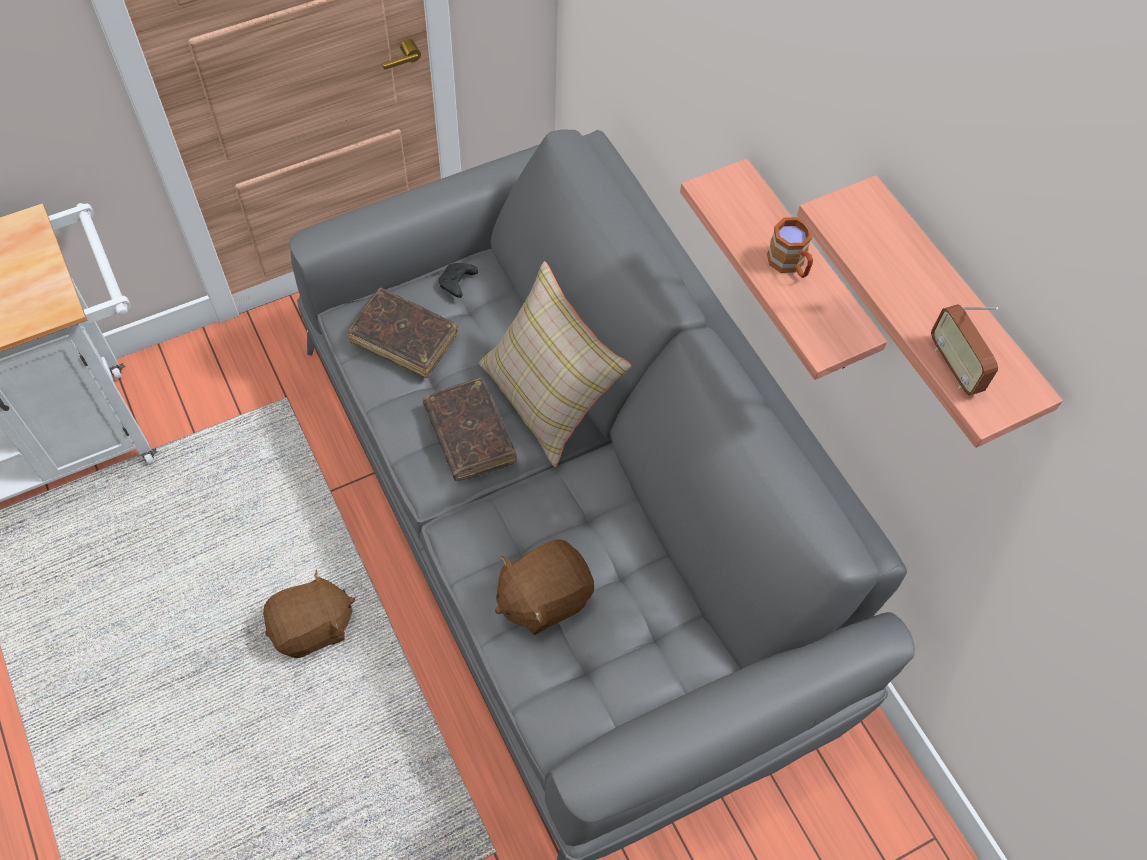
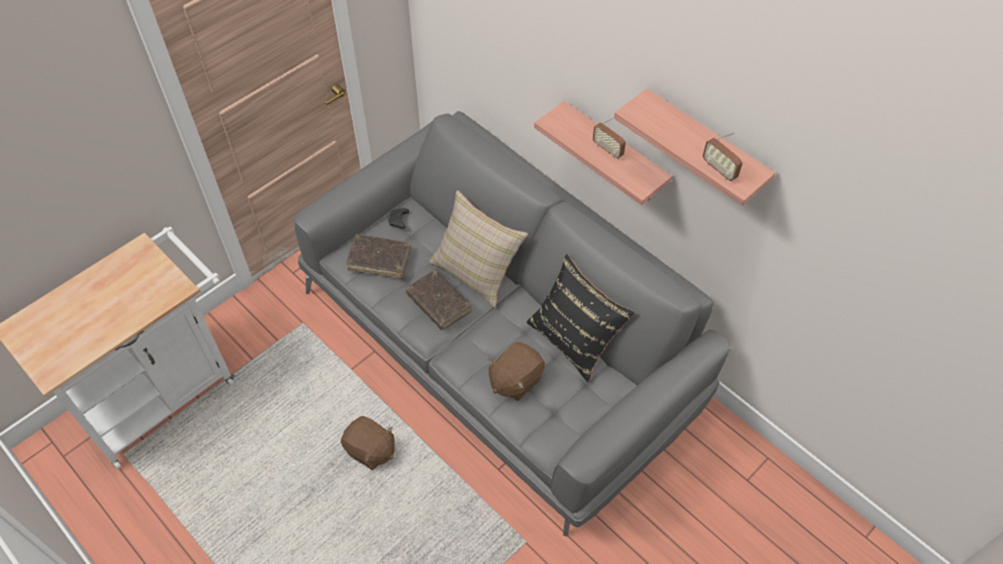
camera: 15 degrees left, 5 degrees down
(312, 628) = (370, 450): brown plush toy -> brown plush toy turned 75 degrees clockwise
(664, 556) = (574, 339): none -> black pillow
(789, 265) = (607, 150): brown mug -> radio

